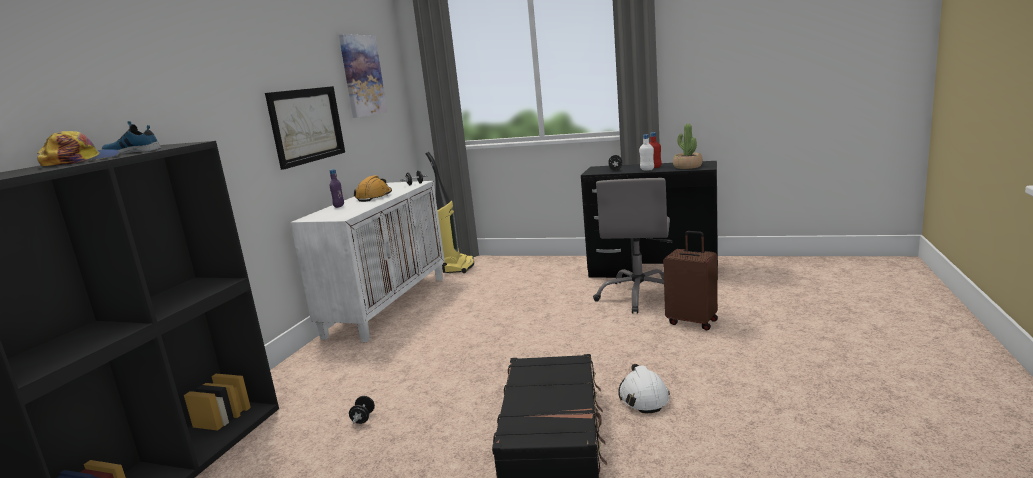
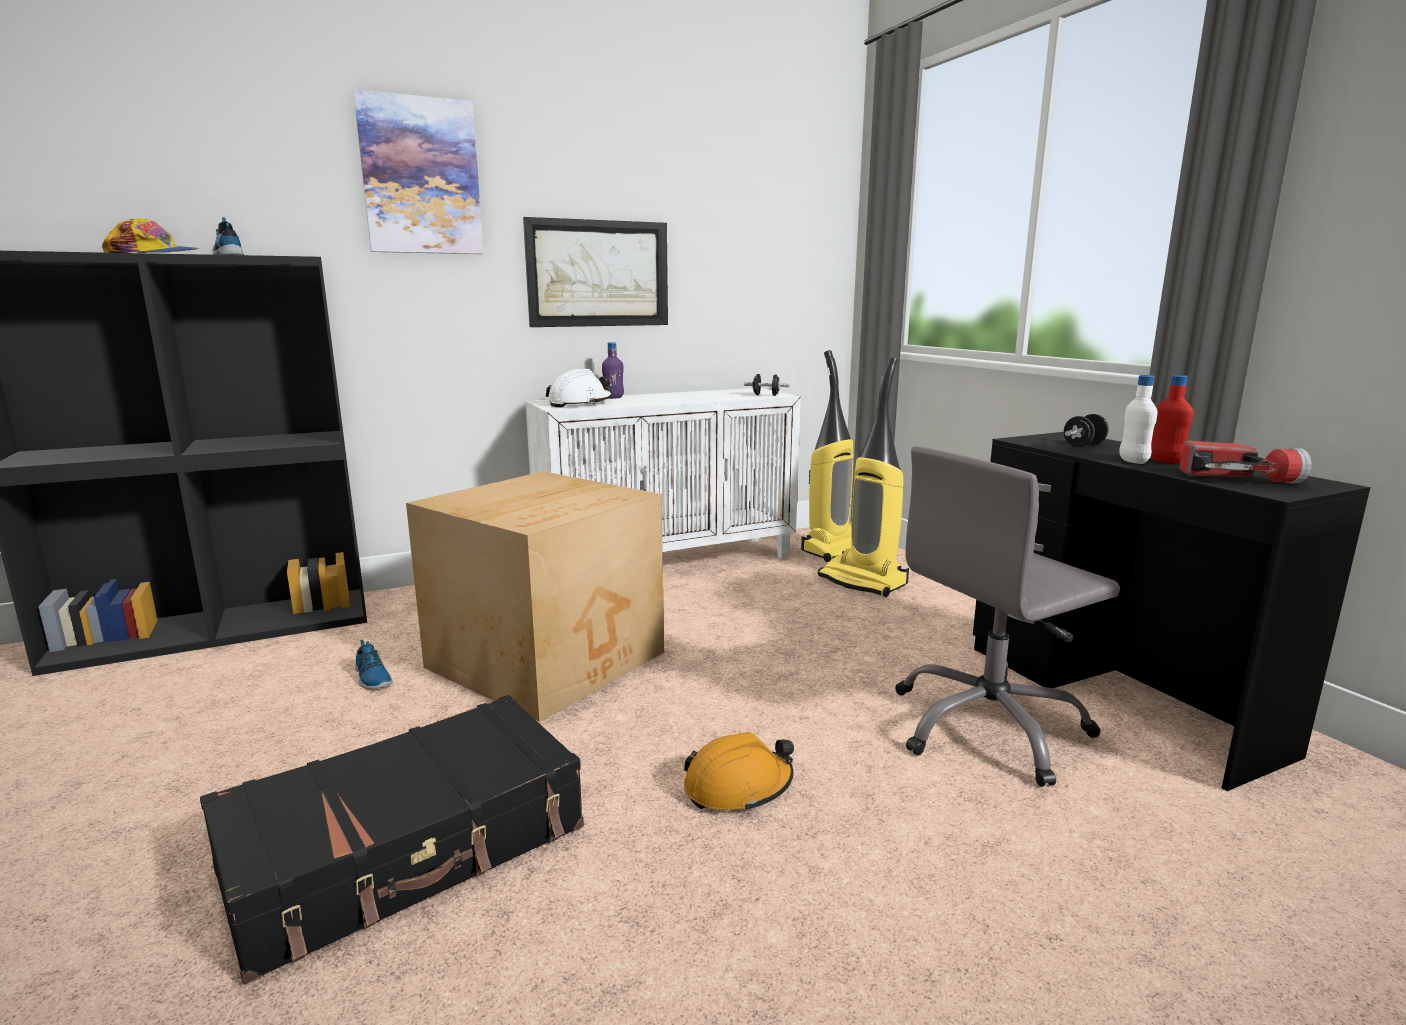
camera: 45 degrees right, 0 degrees up
(362, 75) = (745, 214): picture -> picture (421, 177)
(363, 418) = (372, 678): black dumbbell -> shoe
(374, 197) = (676, 397): orange hard hat -> orange hard hat (738, 787)
(437, 363) = (550, 659): none -> cardboard box
(498, 273) = (864, 581): none -> vacuum cleaner
(643, 397) = (600, 904): white hard hat -> white hard hat (580, 403)
(687, 167) = (1239, 479): potted plant -> flashlight
(692, 321) = (980, 838): brown suitcase -> none

